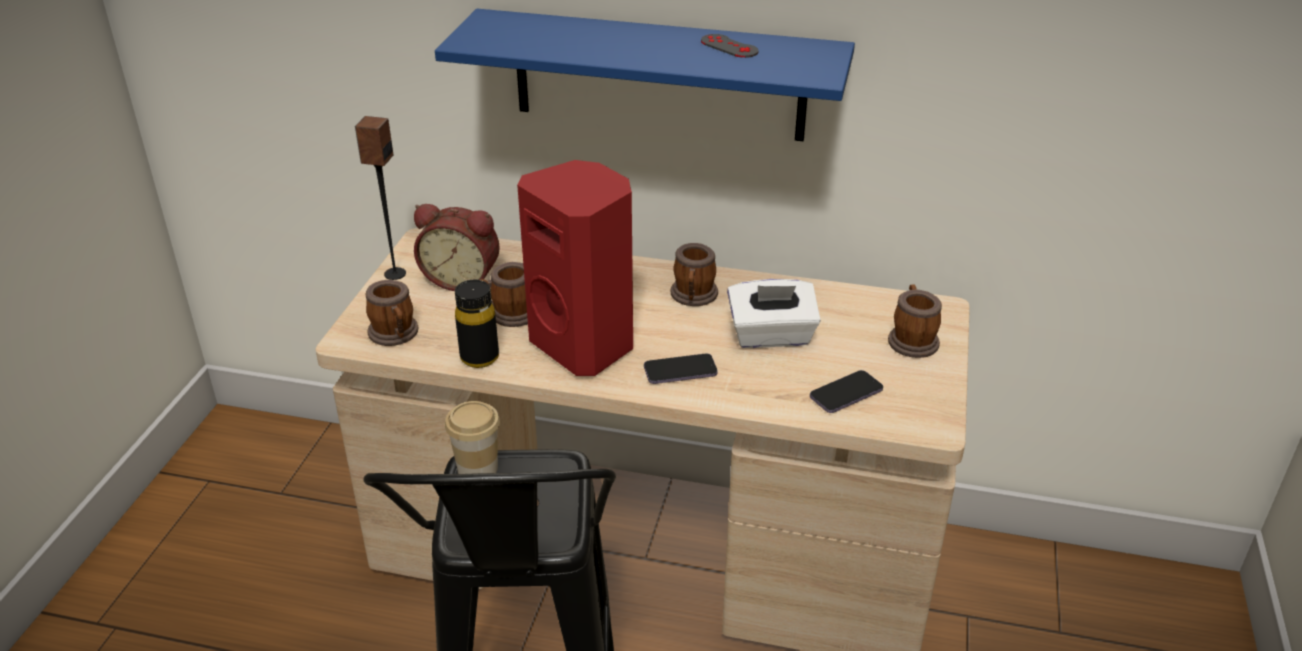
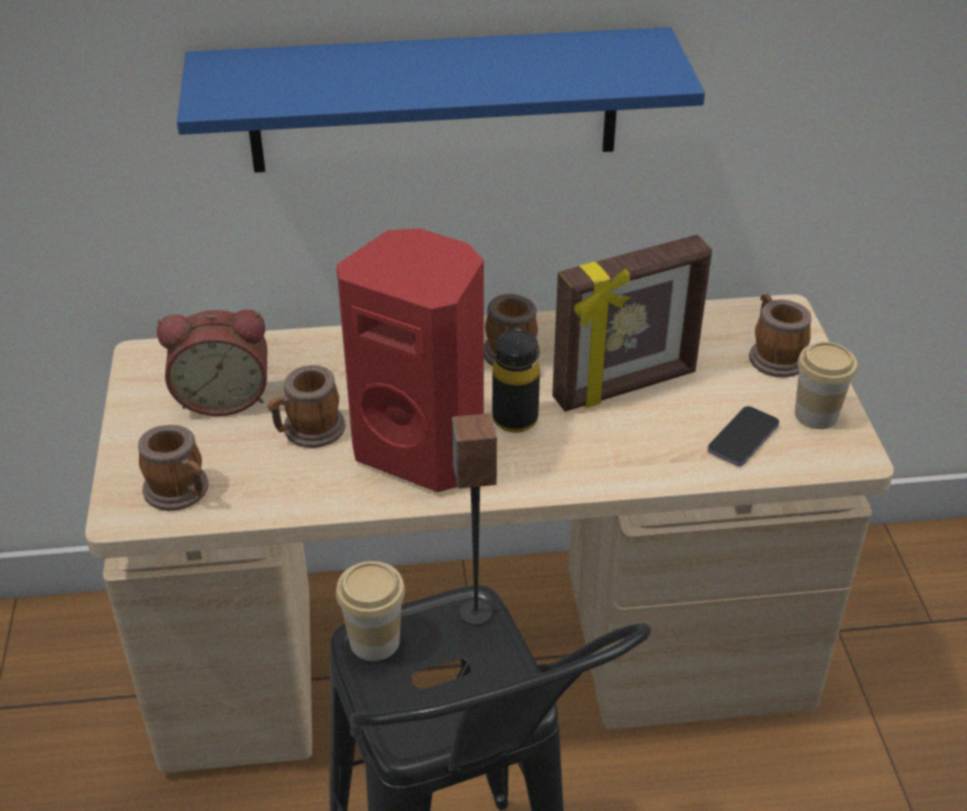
camera: 20 degrees left, 5 degrees up
(394, 274) = (132, 409): speaker -> speaker (475, 612)
(479, 357) = (305, 497): black bottle -> black bottle (515, 419)
(680, 371) = (550, 455): phone -> none
(729, 46) = (537, 56): grey game controller -> none
(771, 336) = (625, 387): white tissue box -> picture frame
(920, 390) = (816, 415): none -> cup

